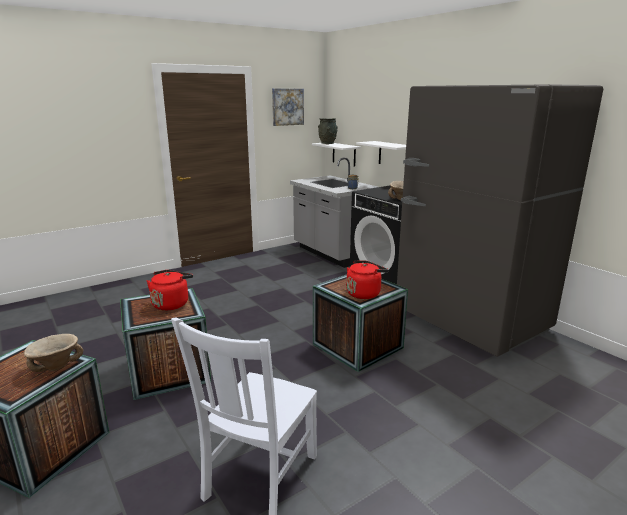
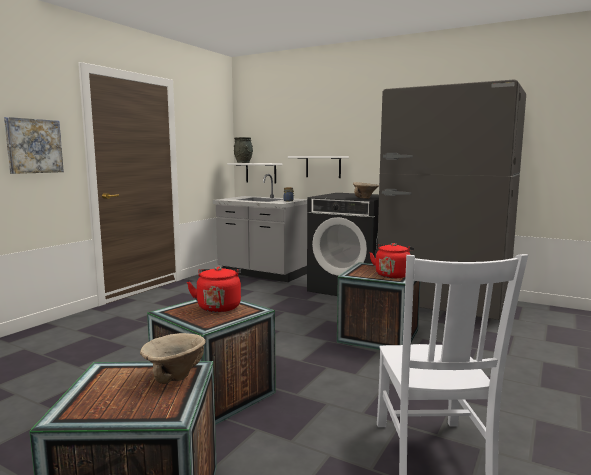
camera: 25 degrees left, 10 degrees down
(287, 107) = (204, 125): picture -> picture (34, 146)

